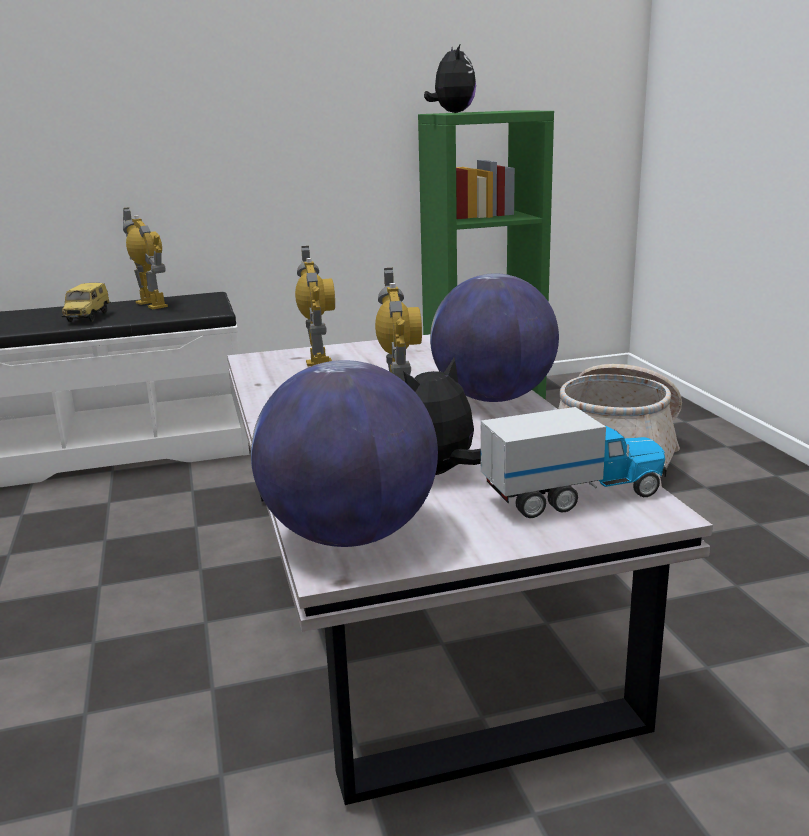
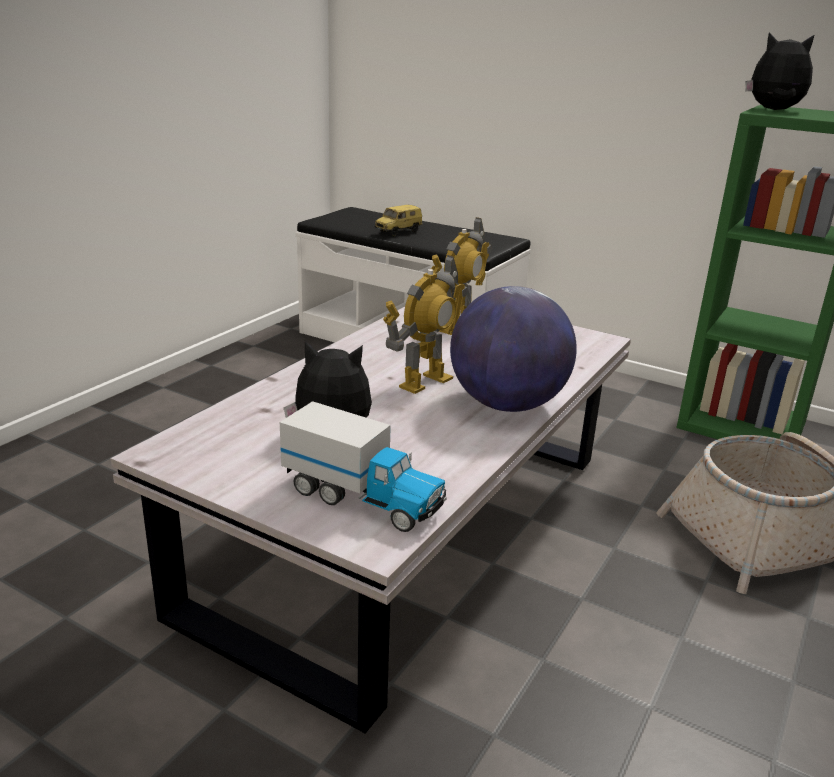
camera: 45 degrees right, 5 degrees up
(152, 304) = (456, 234): toy robot -> none
(349, 535) = (203, 441): globe -> none
(452, 113) = (774, 110): plush toy -> plush toy turned 105 degrees counterclockwise

